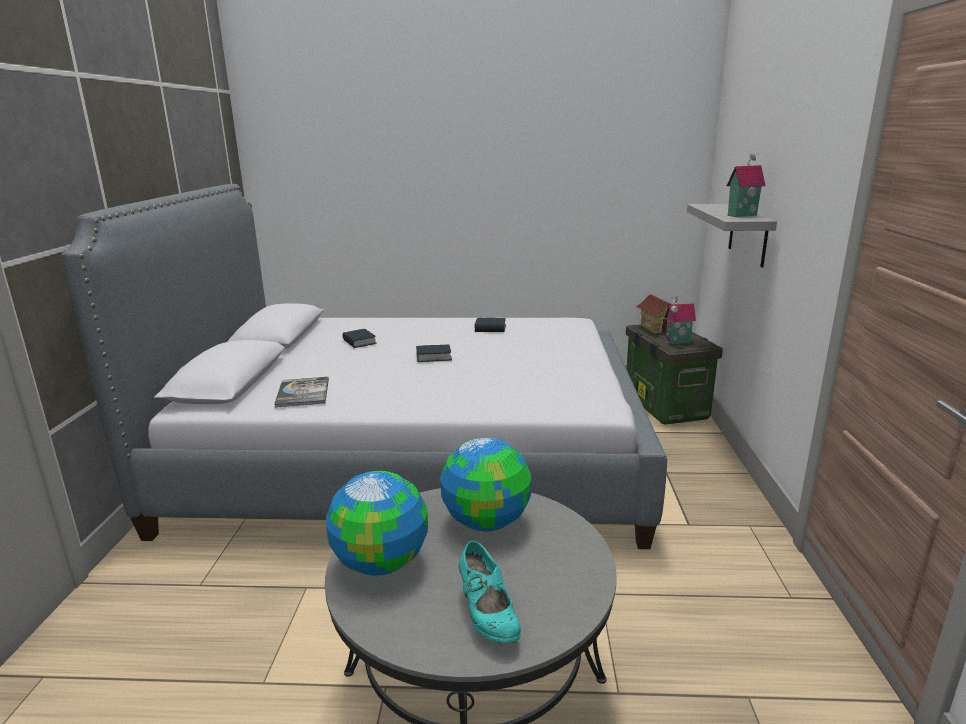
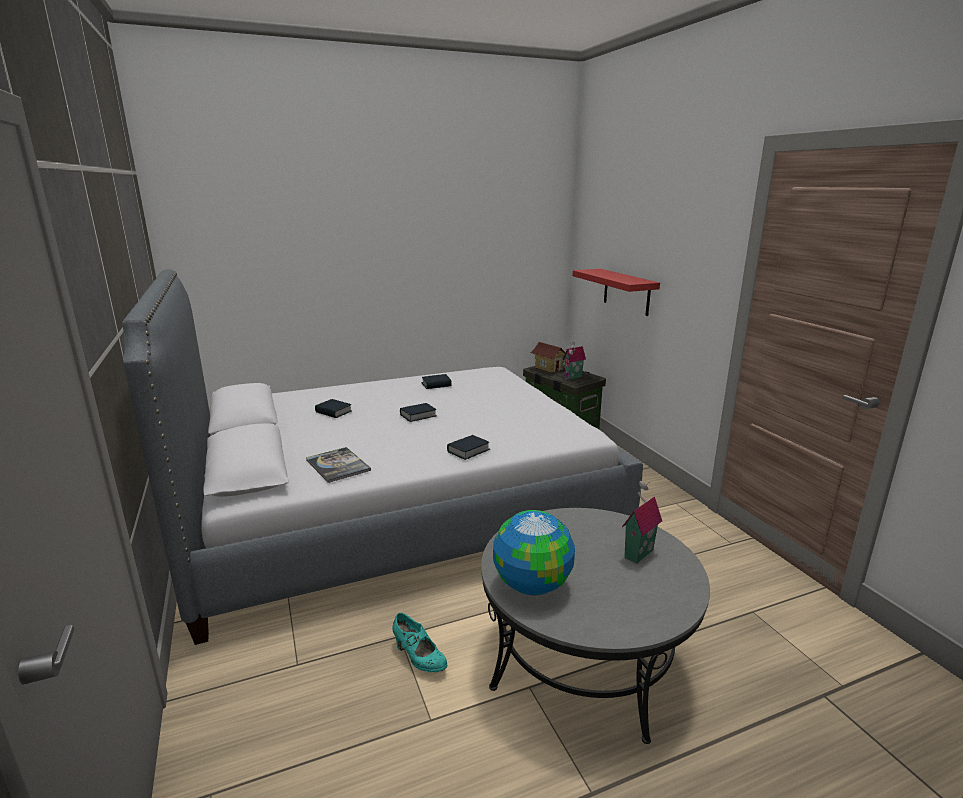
camera: 25 degrees left, 0 degrees up
(442, 401) = (468, 451): none -> book
(487, 521) = (575, 535): globe -> none
(487, 616) = (641, 598): turquoise shoe -> turquoise shoe (419, 658)
(741, 215) = (629, 278): toy house -> toy house (637, 552)
(748, 234) = (626, 292): grey shelf -> red shelf

